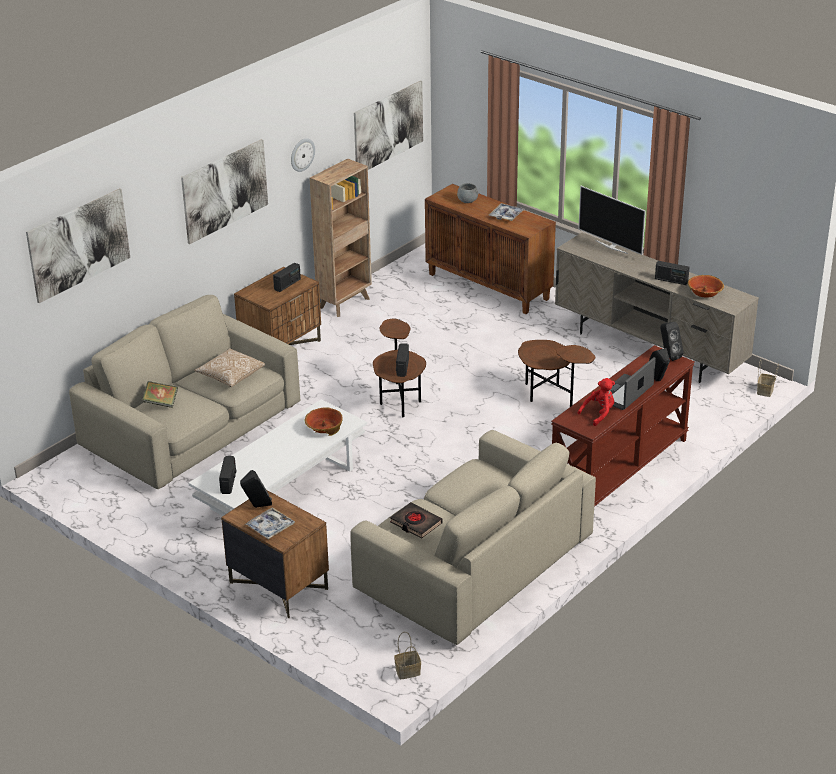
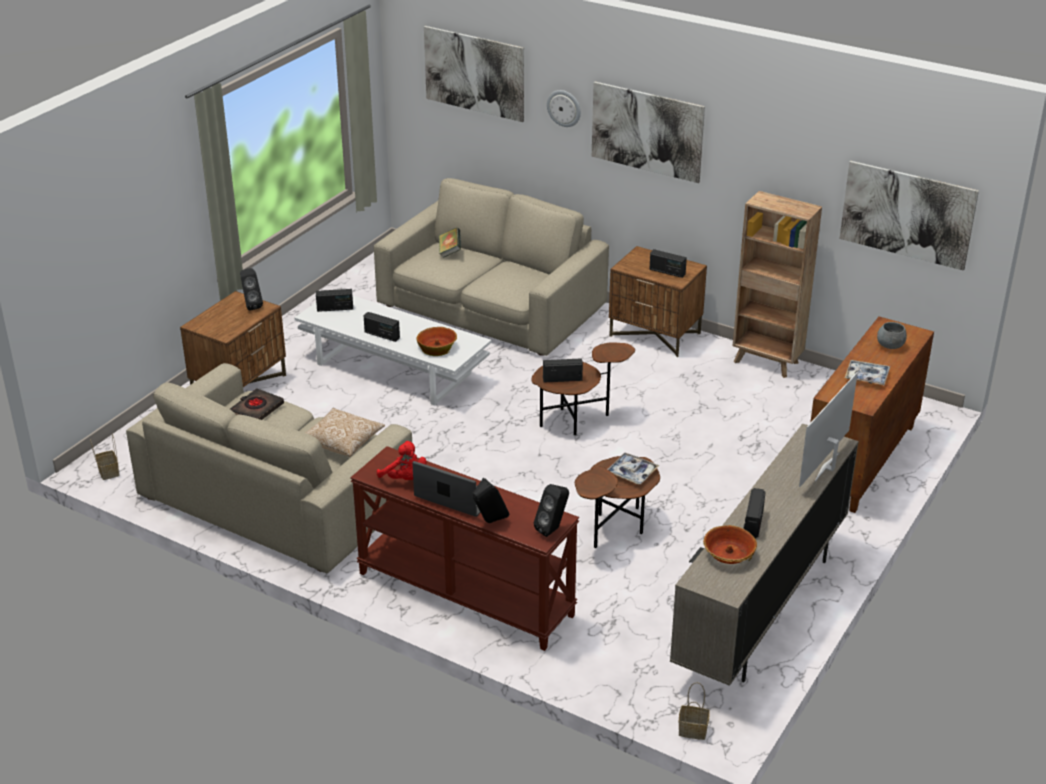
camera: 80 degrees right, 0 degrees up
(231, 376) = (508, 279): pillow -> pillow (342, 442)
(270, 527) = (218, 316): tray -> tray (632, 473)
(291, 457) = (382, 335): none -> radio
(302, 154) = (760, 160): wall clock -> wall clock (564, 108)

